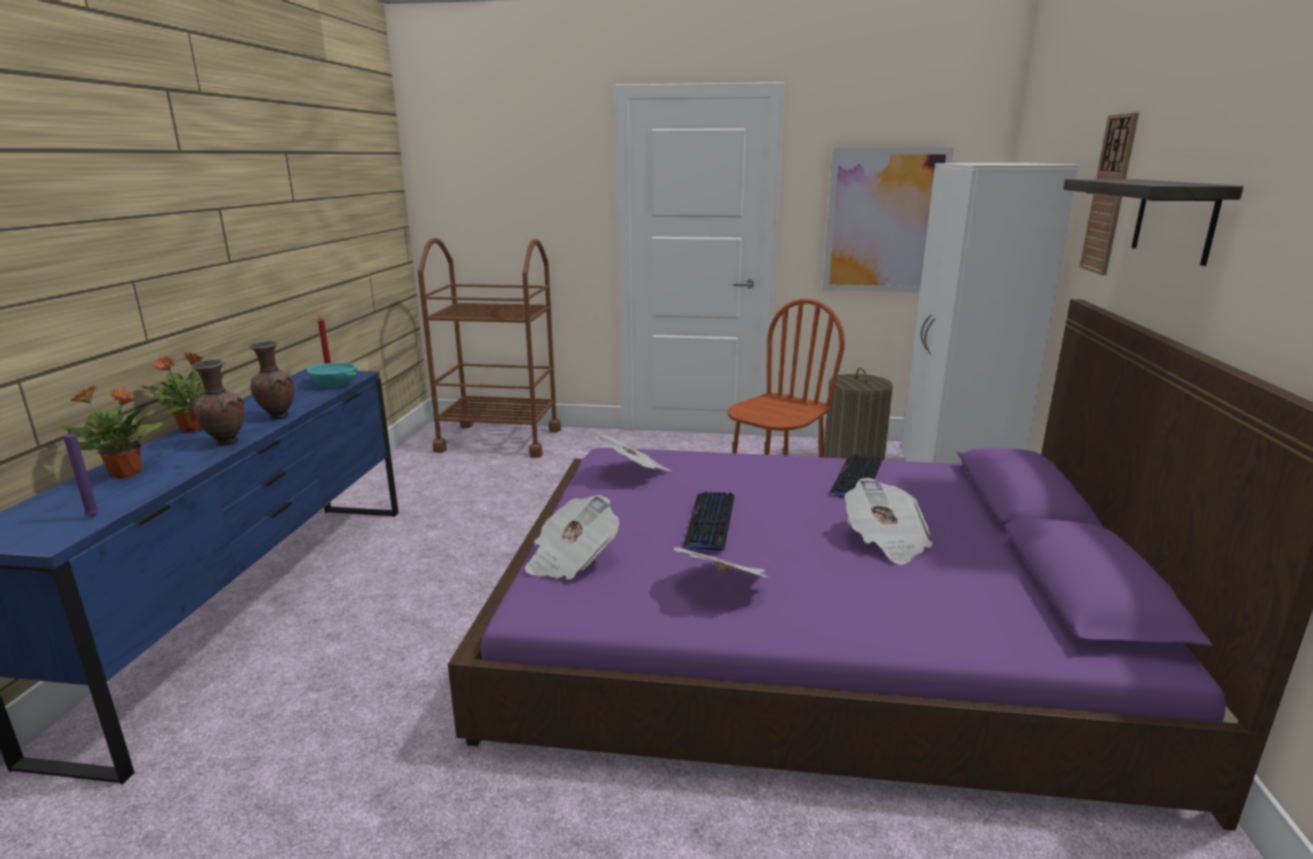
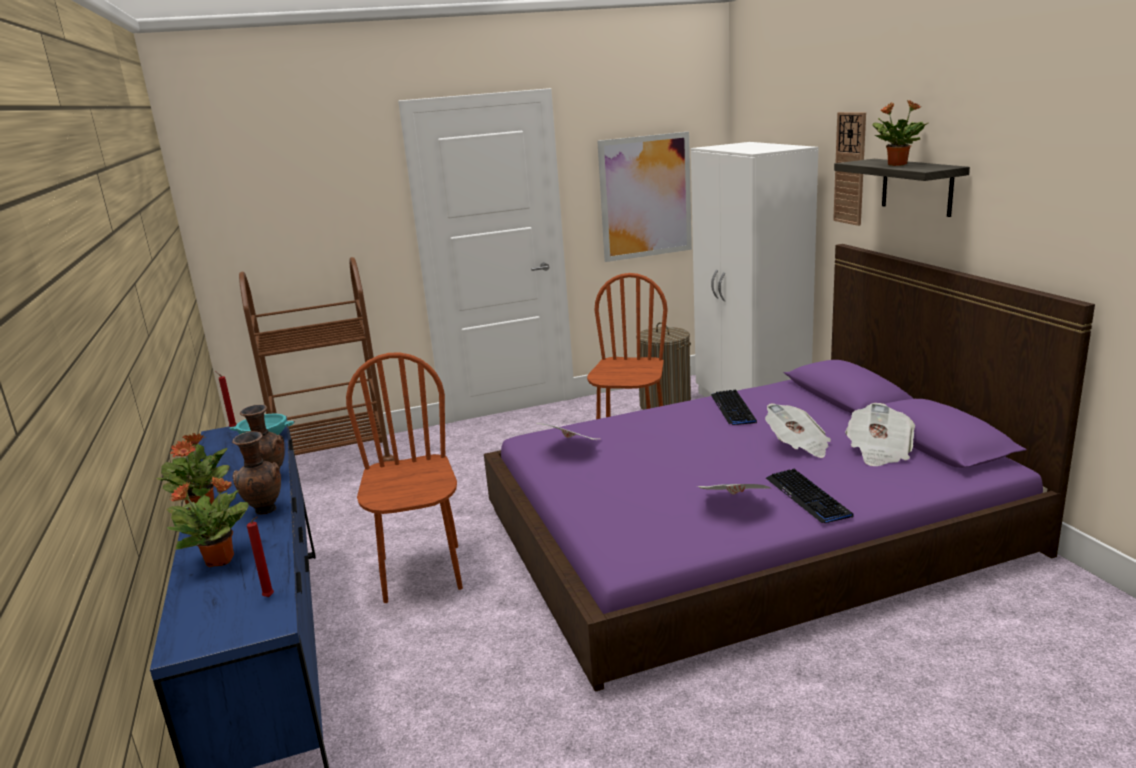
camera: 25 degrees left, 0 degrees up
(93, 517) = (270, 597): purple candle -> red candle
(455, 559) = (421, 573): none -> brown chair
(571, 560) = (608, 523): newspaper -> newspaper (878, 452)
(710, 521) = (673, 467): keyboard -> keyboard (808, 497)
(1138, 181) = (896, 165): none -> potted plant

